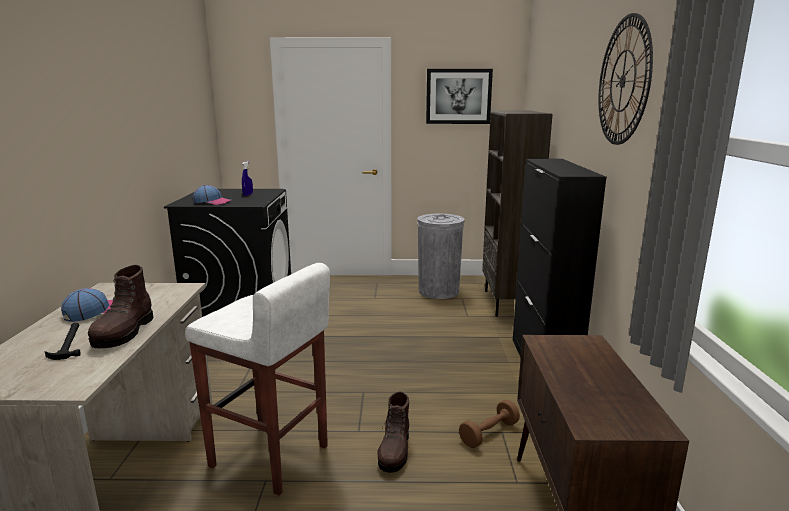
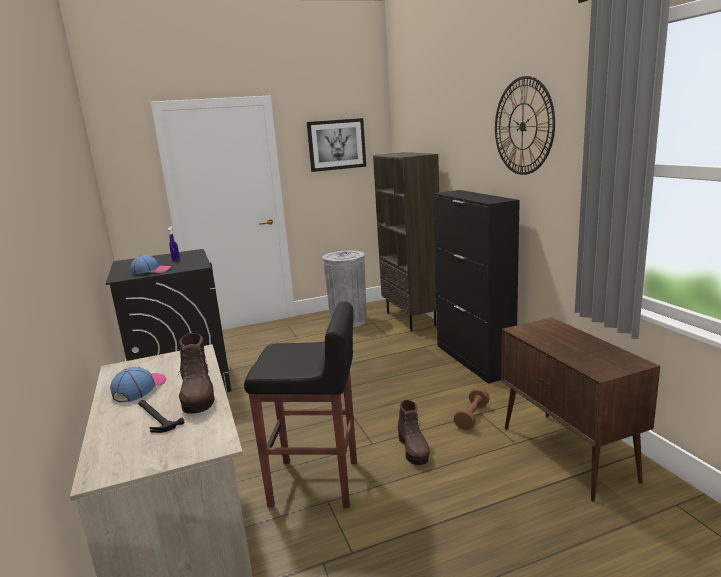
camera: 20 degrees left, 0 degrees up
(270, 457) = (316, 484): white stool -> black stool

